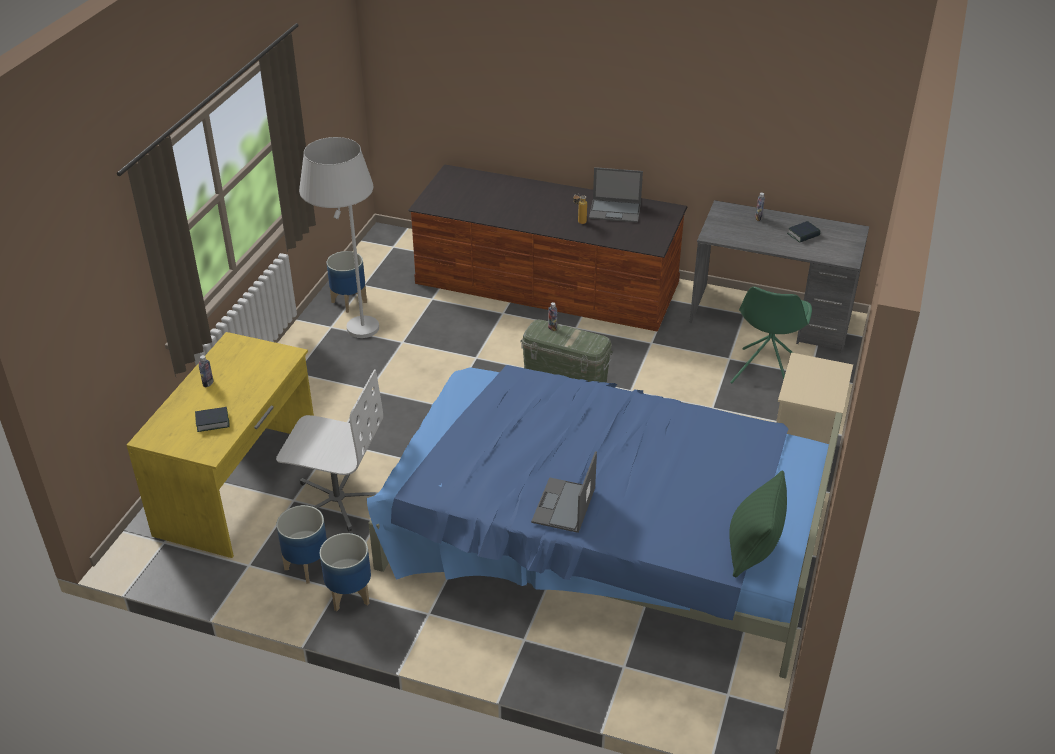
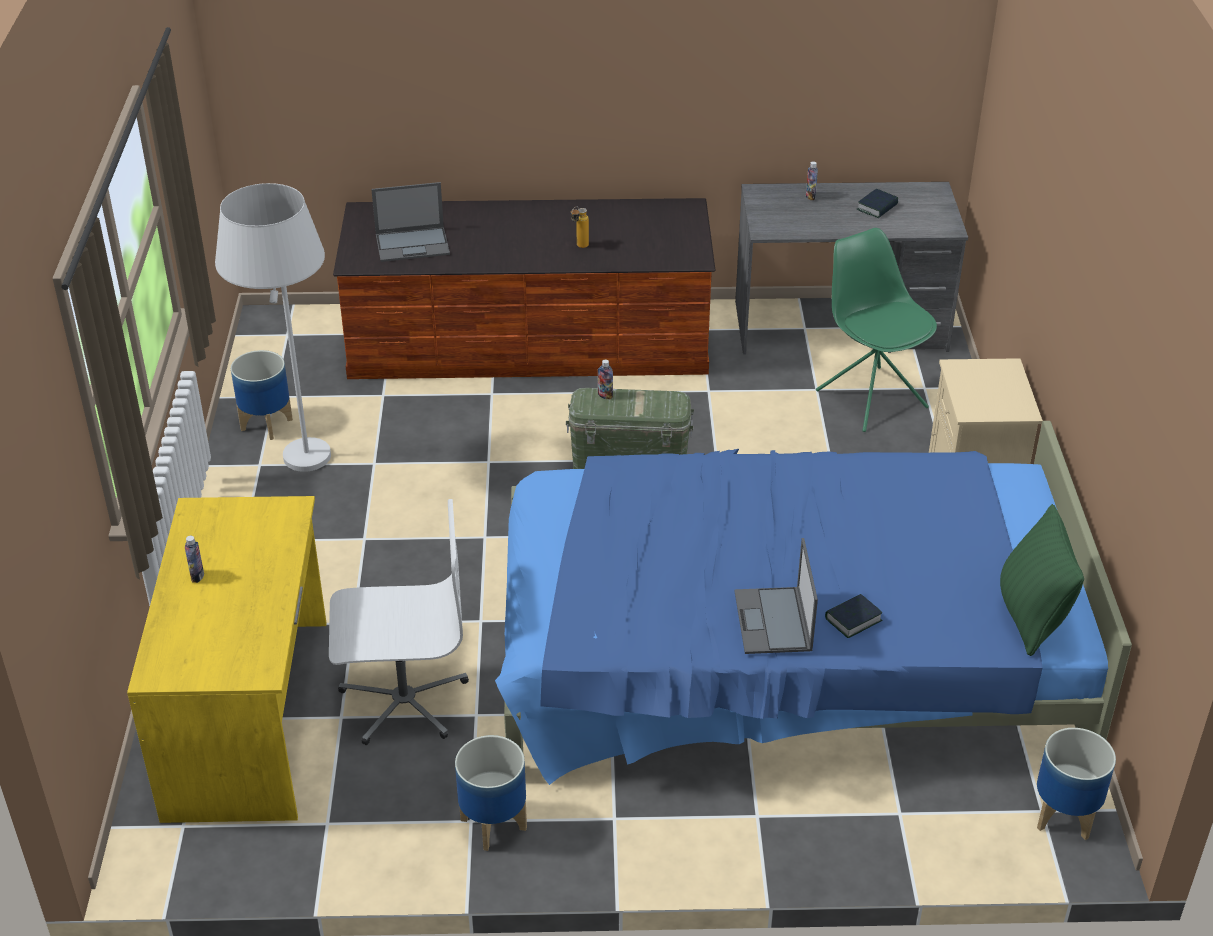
camera: 20 degrees left, 0 degrees up
(212, 422) = (238, 628): book -> book (853, 620)
(307, 567) = (412, 803): planter -> planter (1064, 817)
(615, 211) = (618, 222): laptop -> laptop (413, 244)
(765, 373) = (870, 398): green chair -> green chair turned 150 degrees clockwise

